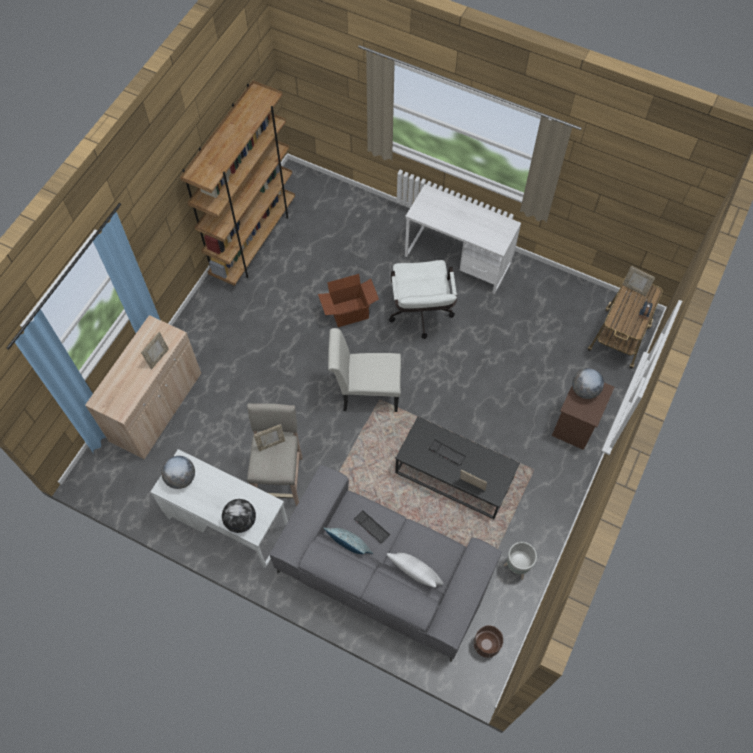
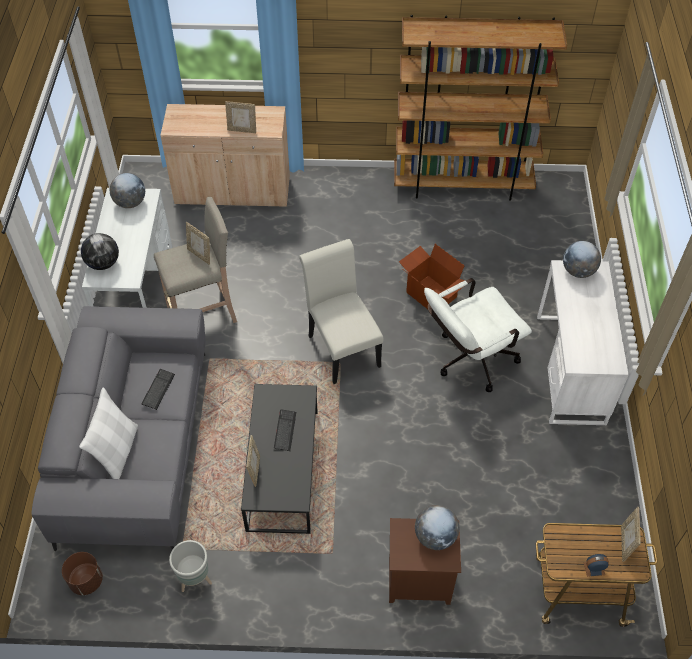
camera: 65 degrees right, 10 degrees down
(349, 546) = (128, 378): pillow -> none
(424, 205) = (578, 271): none -> globe

